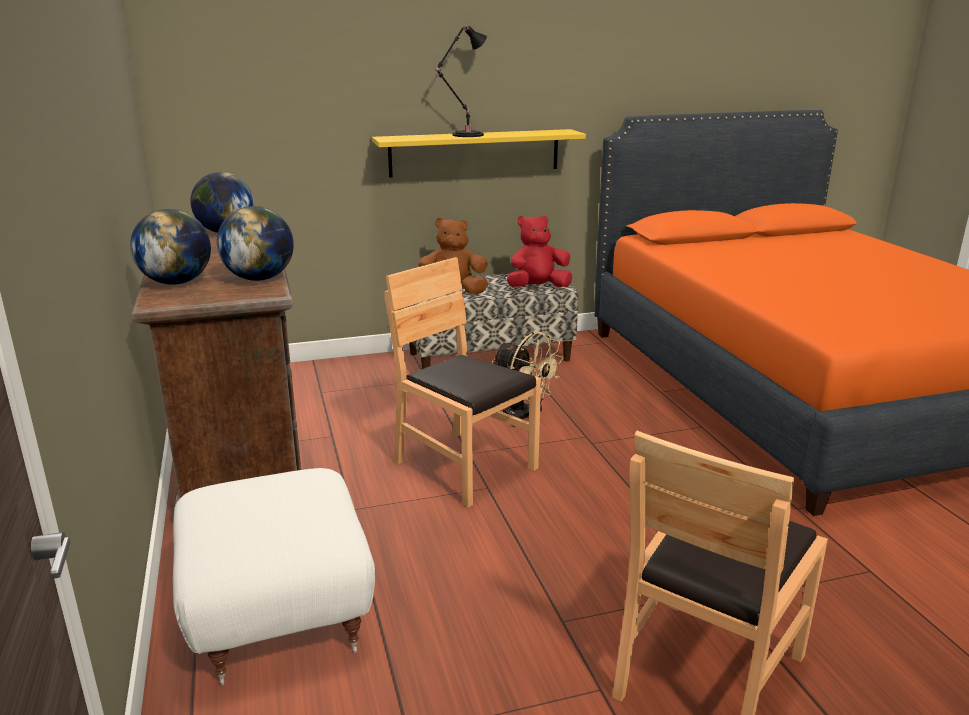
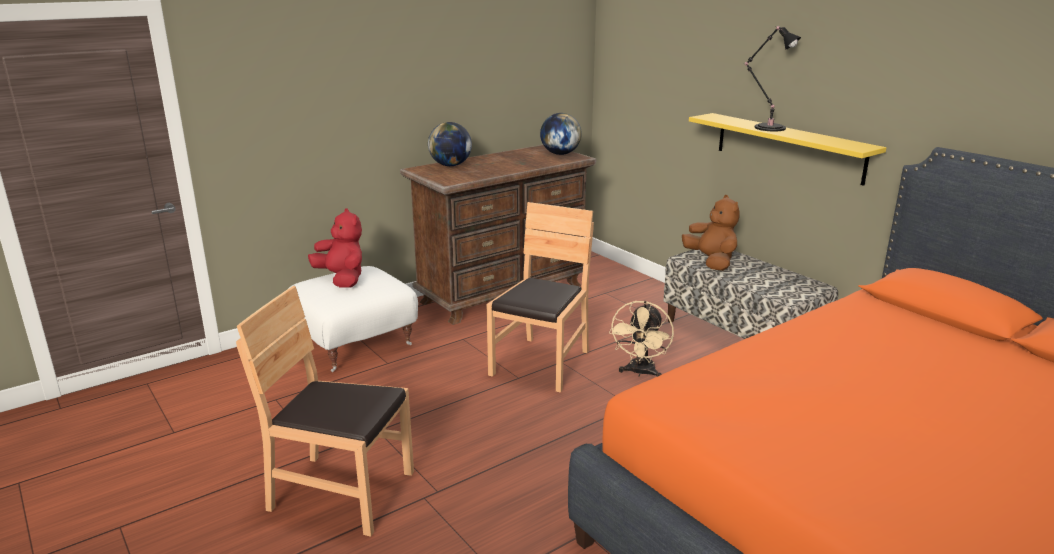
camera: 70 degrees right, 0 degrees up
(259, 278) = (471, 176): globe -> none
(537, 288) = (770, 290): red plush toy -> red plush toy (342, 279)

